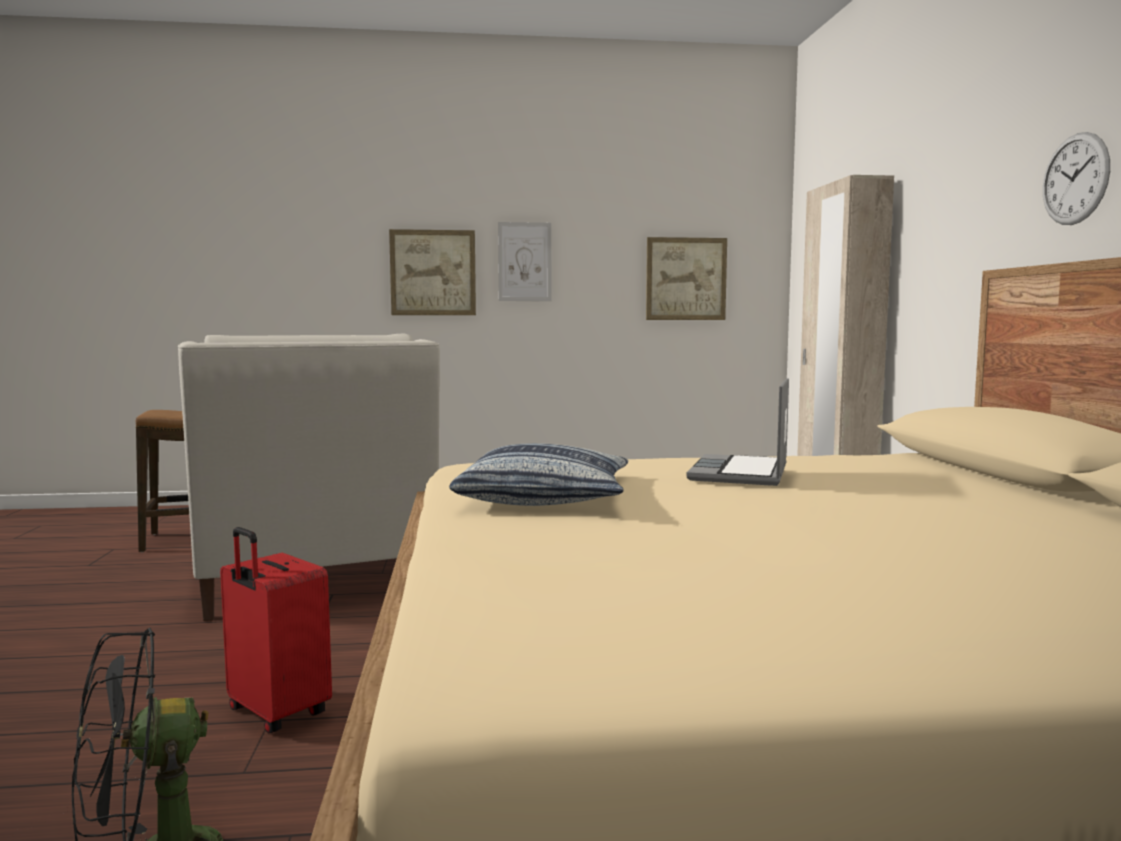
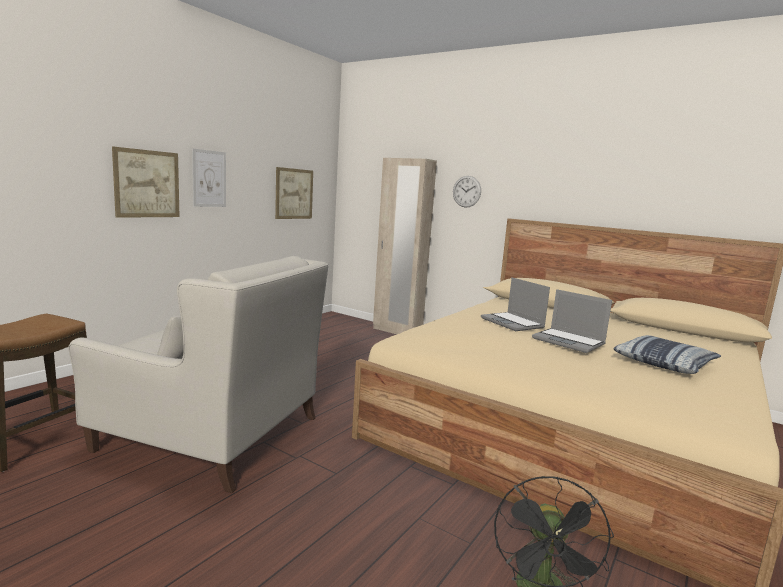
camera: 50 degrees left, 5 degrees up
(276, 713) = (413, 513): red suitcase -> none
(545, 497) = (509, 353): pillow -> pillow (664, 363)
(733, 504) = (569, 342): none -> laptop
(1075, 179) = (551, 189): wall clock -> wall clock (466, 191)

